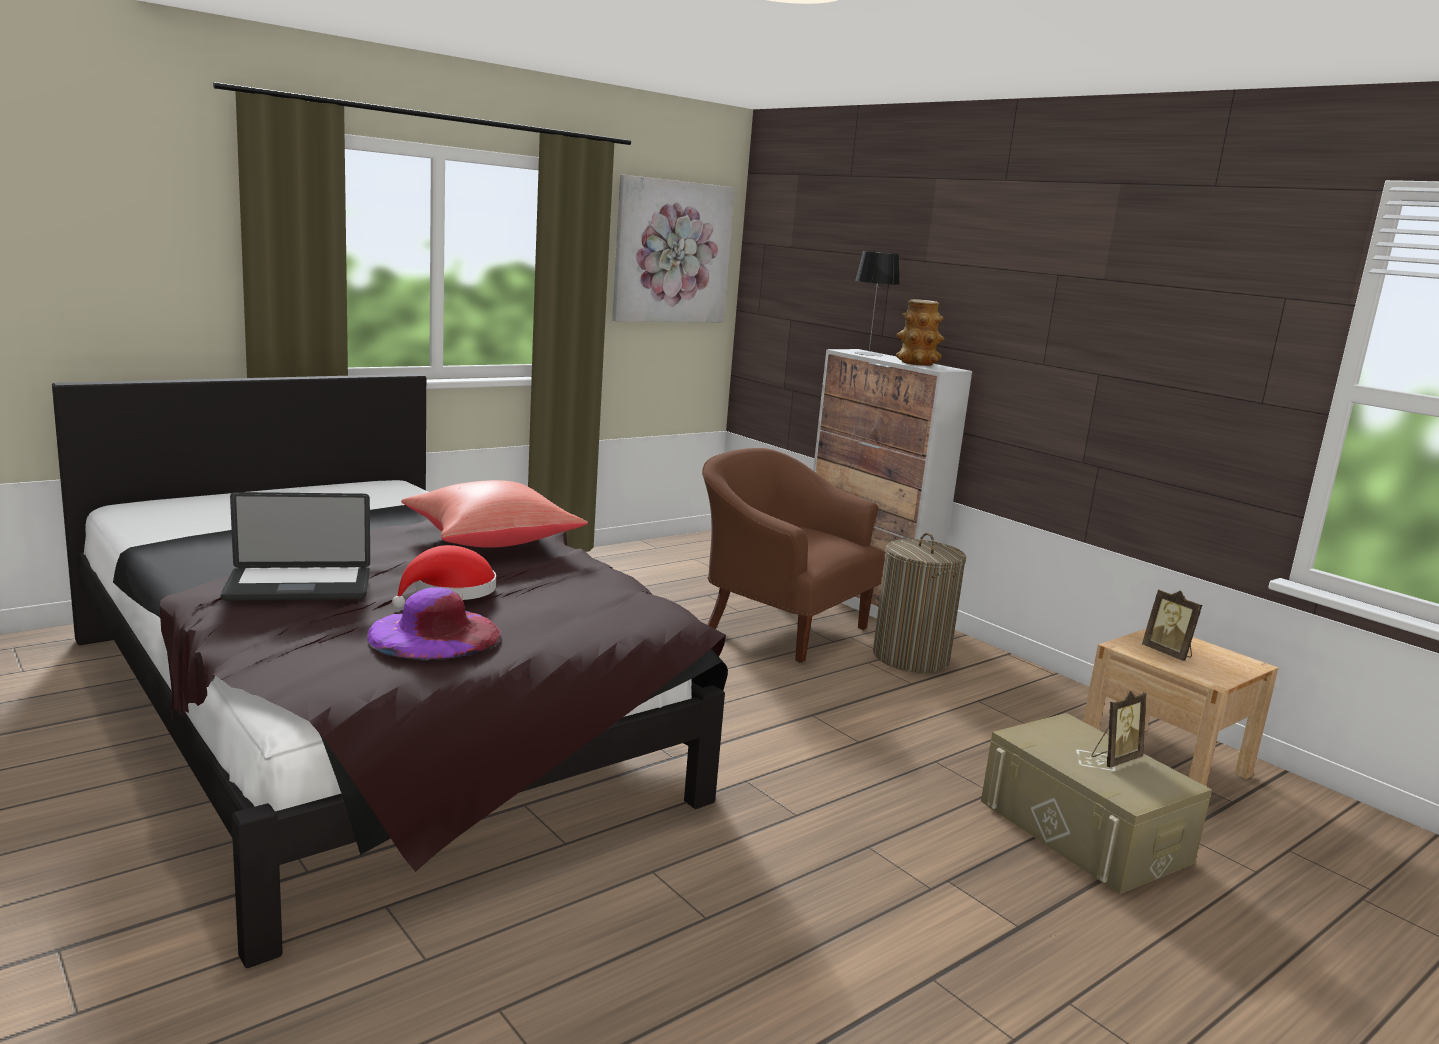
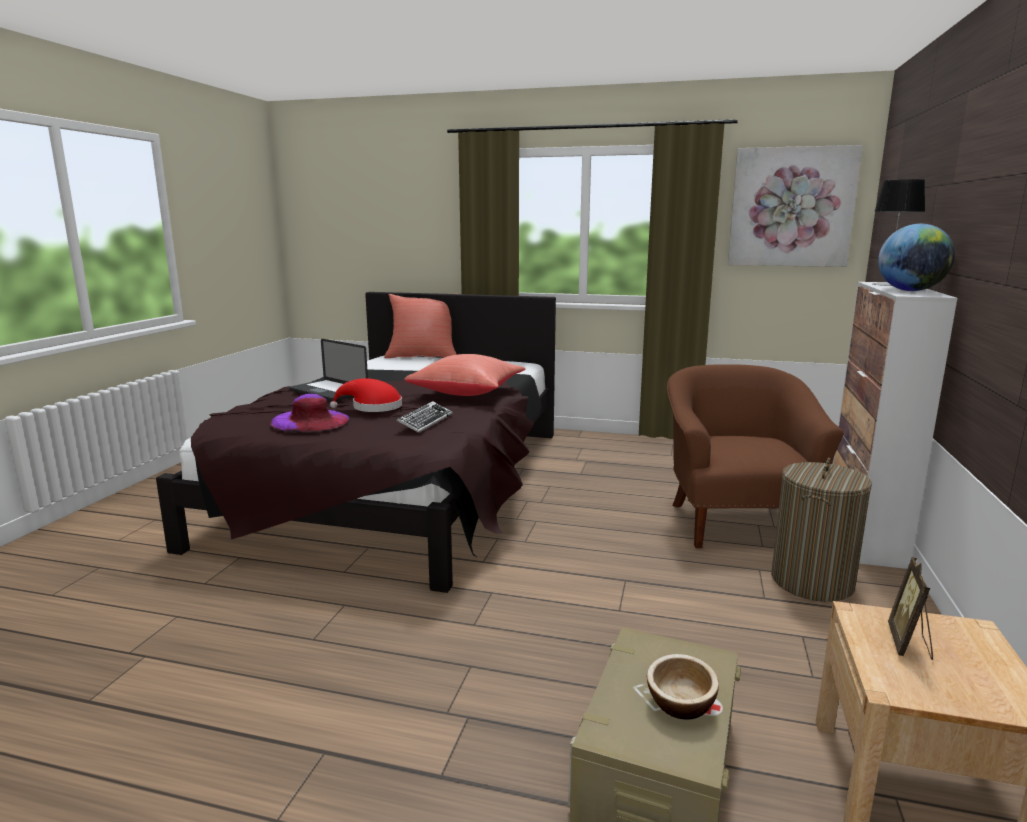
camera: 55 degrees right, 0 degrees up
(201, 496) = (422, 356): none -> red pillow
(573, 591) = (425, 421): none -> keyboard
(917, 363) = (910, 291): vase -> globe
(1114, 759) = (680, 704): picture frame -> bowl

